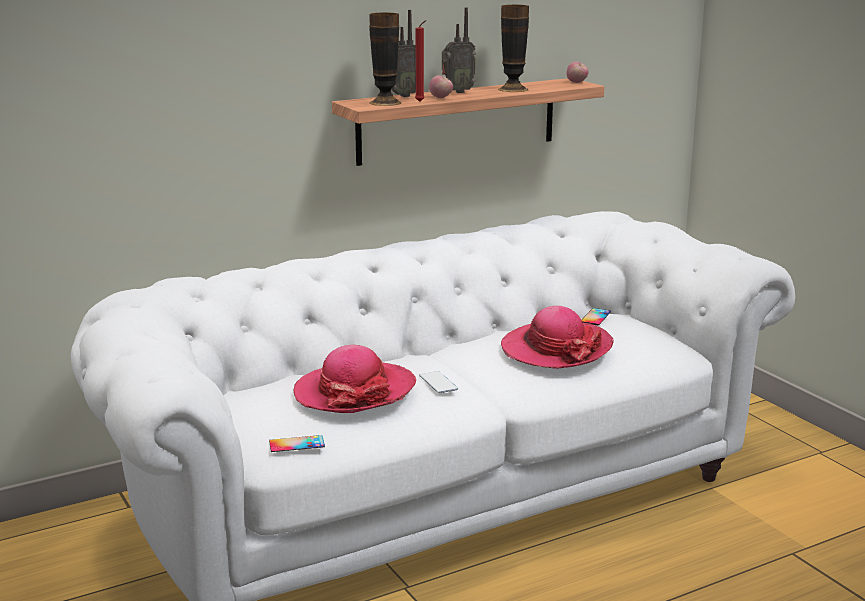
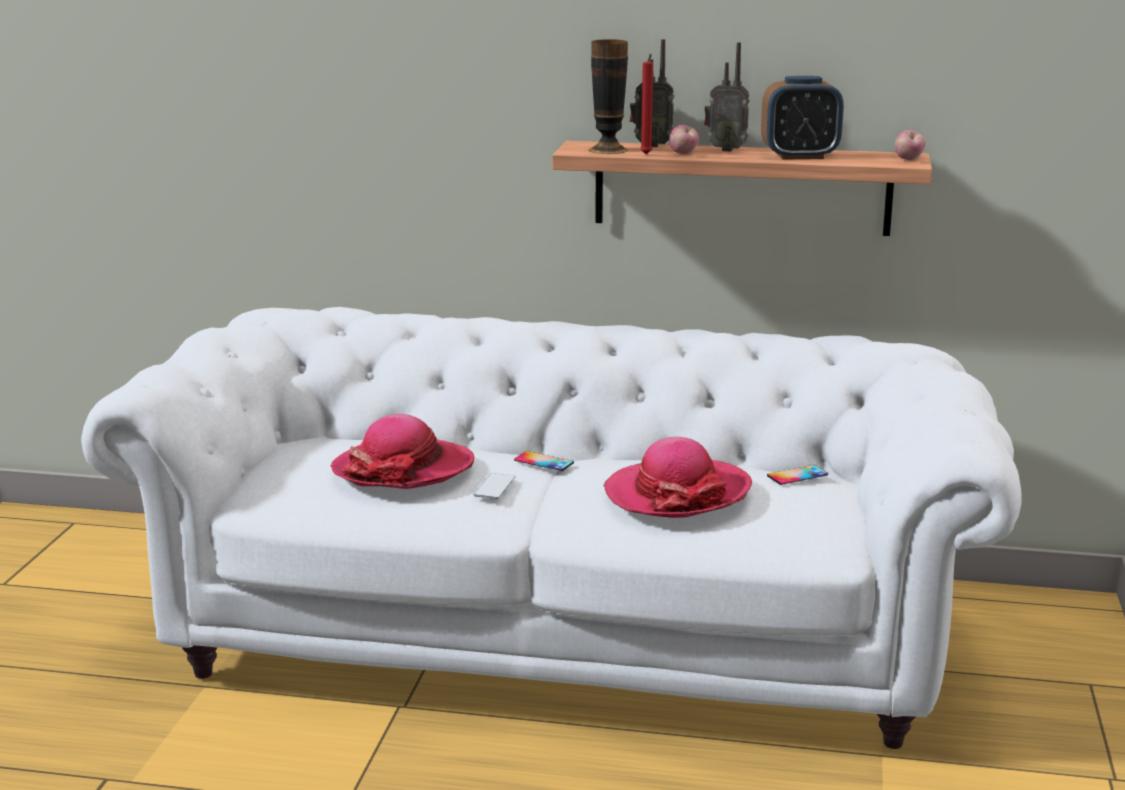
camera: 40 degrees right, 0 degrees up
(296, 444) = (279, 498): phone -> phone (544, 461)
(513, 89) = (800, 156): vase -> alarm clock

